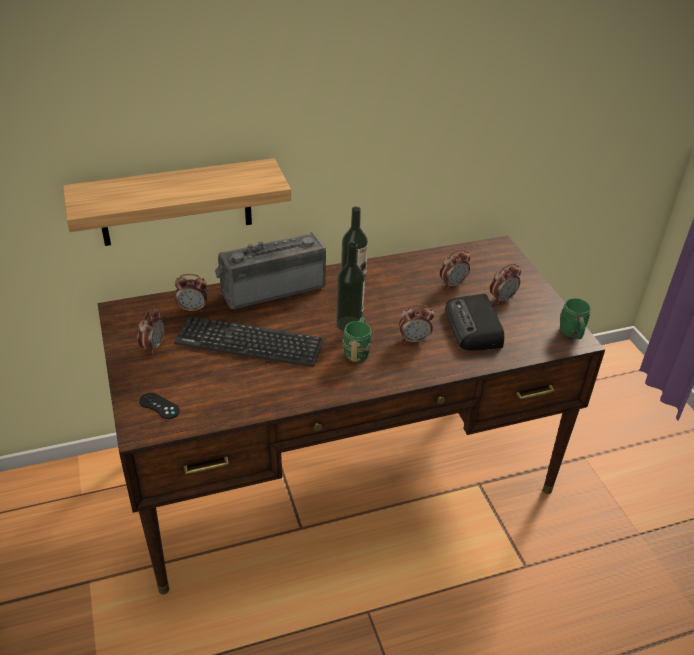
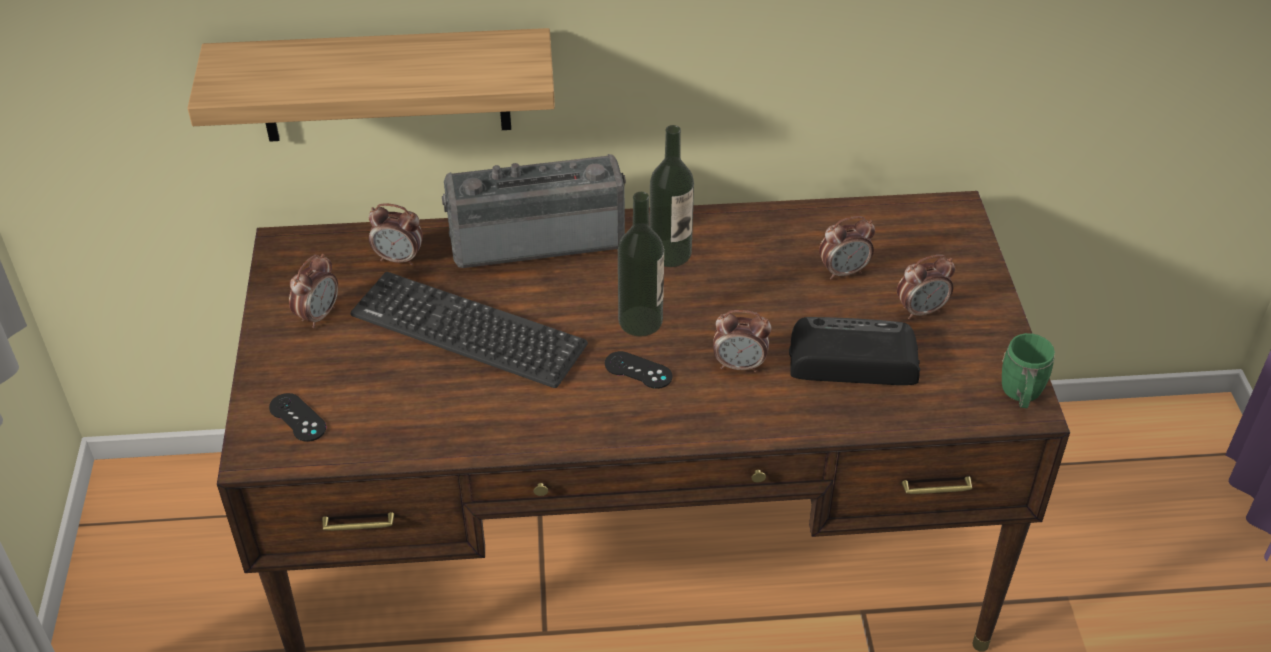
camera: 15 degrees right, 5 degrees up
(357, 350) = (638, 370): green mug -> black game controller
(474, 328) = (850, 359): radio -> radio turned 90 degrees clockwise

